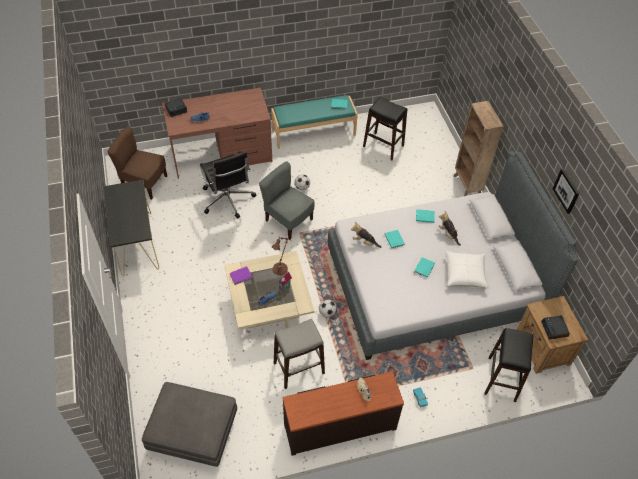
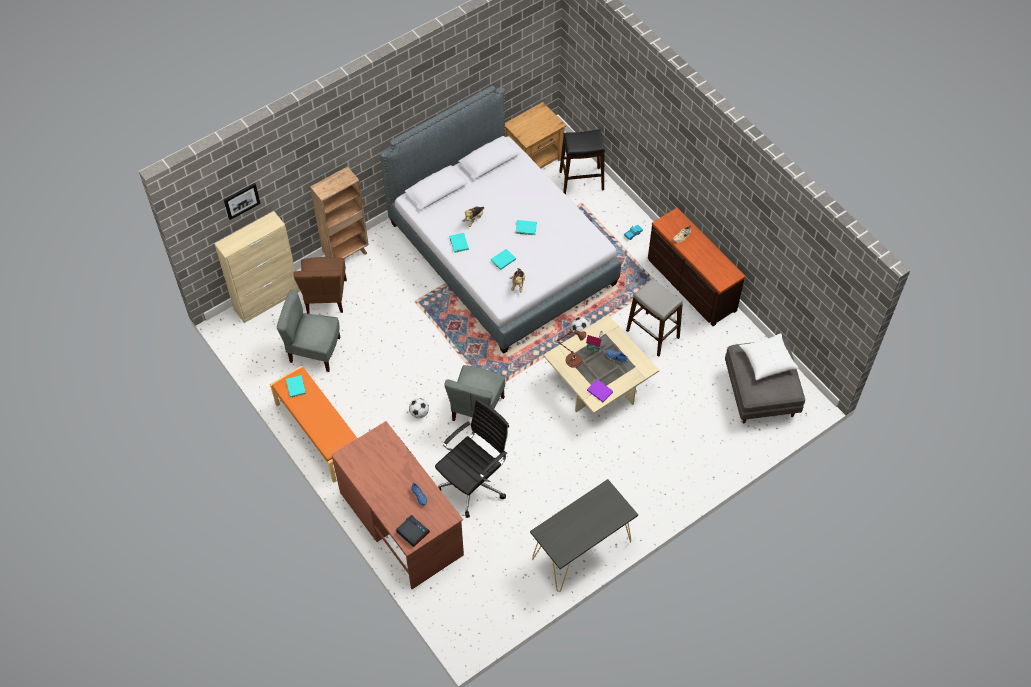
camera: 110 degrees left, 5 degrees up
(144, 183) = (488, 589): brown chair -> brown chair (325, 297)
(313, 132) = (319, 433): turquoise bench -> orange bench
(383, 146) = (314, 351): black stool -> grey chair
(439, 133) = (267, 300): none -> beige cabinet
(465, 273) = (516, 196): white pillow -> white pillow (767, 360)
(554, 329) = (544, 124): alarm clock -> none
(566, 191) = (449, 87): picture -> picture (241, 200)

